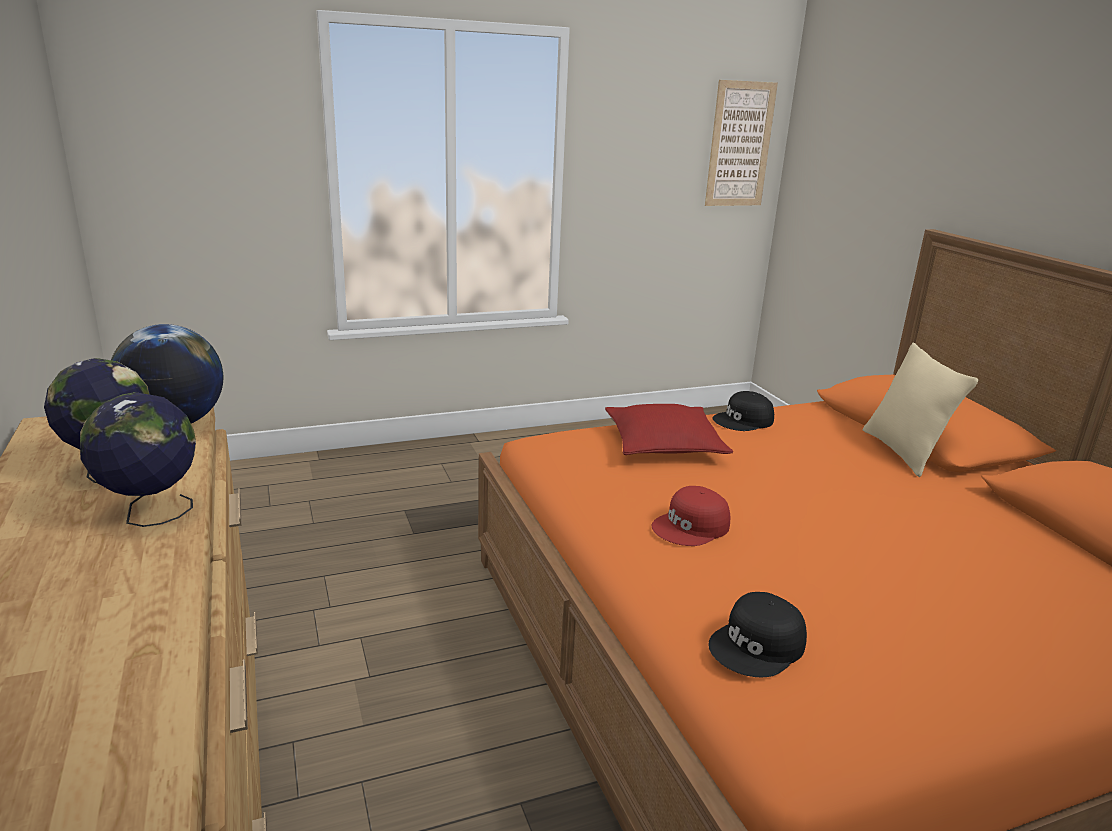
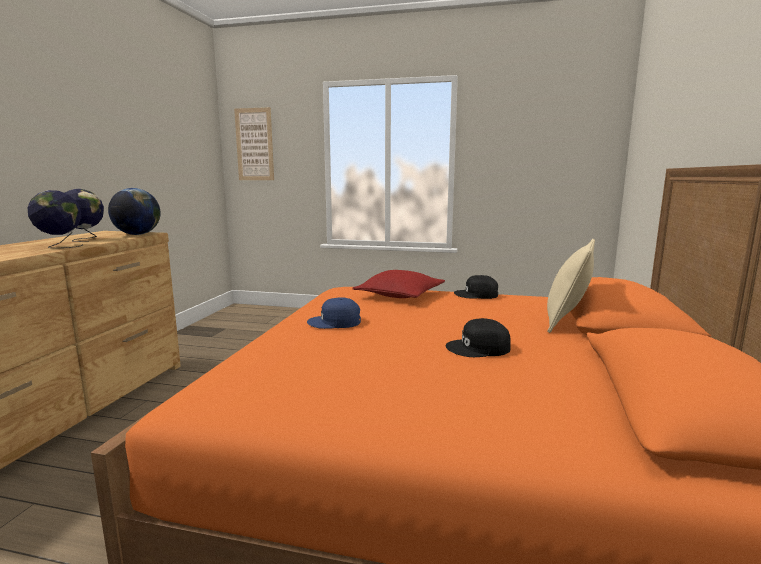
camera: 35 degrees right, 10 degrees down
(692, 527) = (335, 322): red cap -> blue cap
(740, 145) = (587, 139): picture -> picture (254, 144)
(758, 646) = (254, 365): black cap -> black cap (478, 348)

